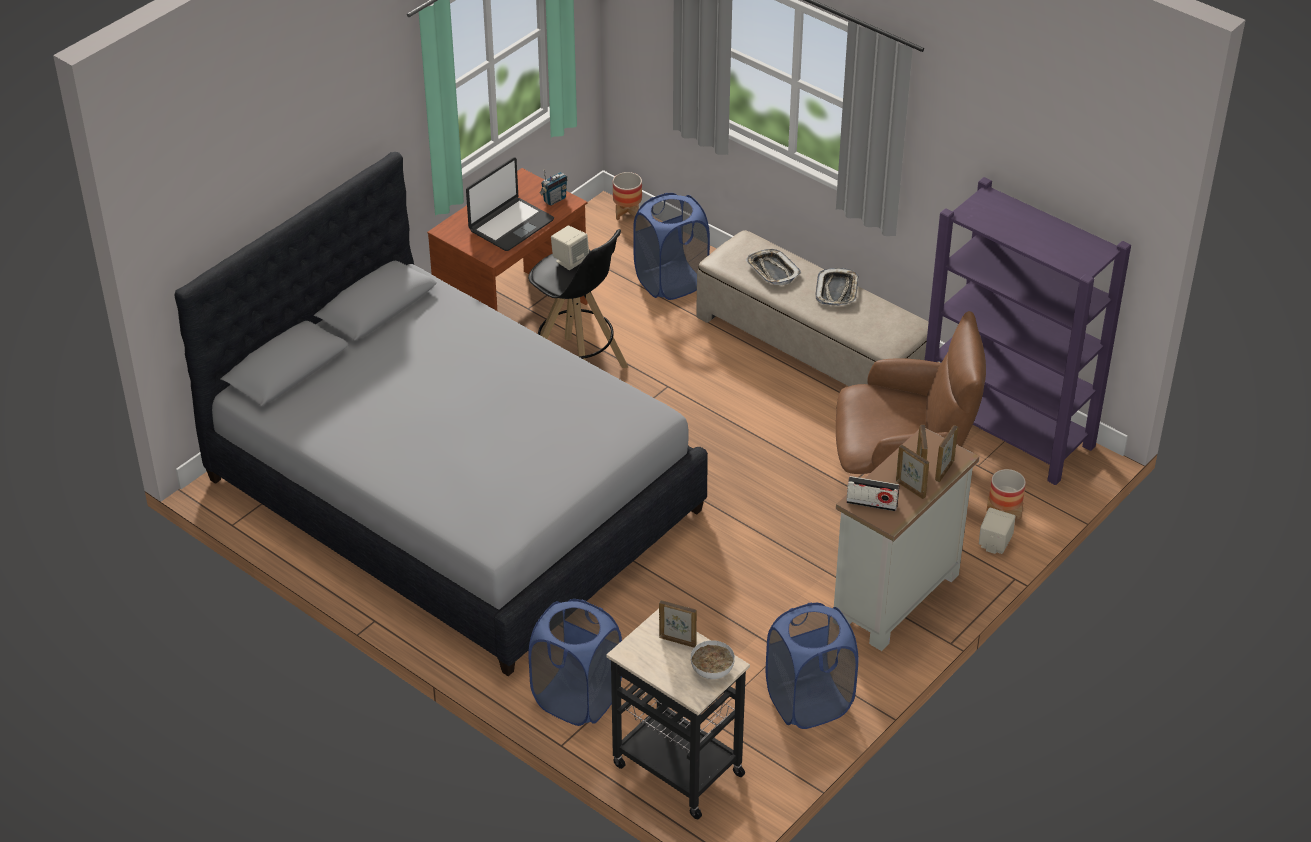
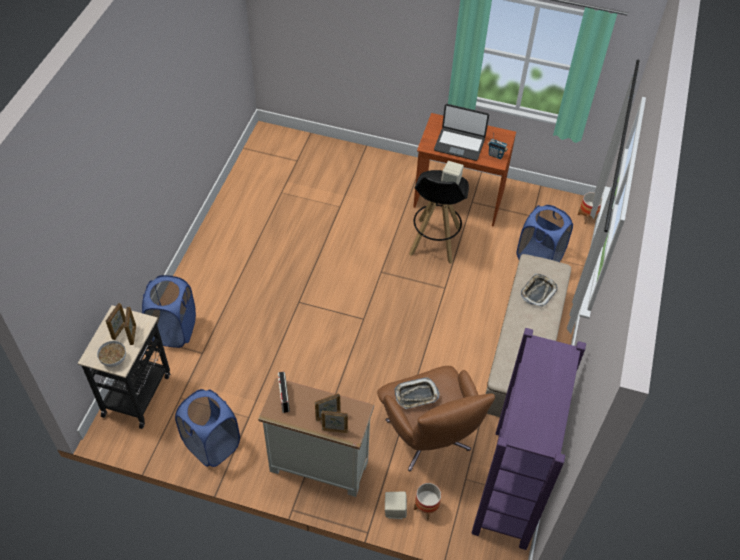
camera: 65 degrees right, 10 degrees up
(454, 494) = (305, 223): grey bed -> none
(837, 291) = (540, 332): tray -> tray (416, 395)
(911, 488) = (308, 415): picture frame -> picture frame (120, 330)

